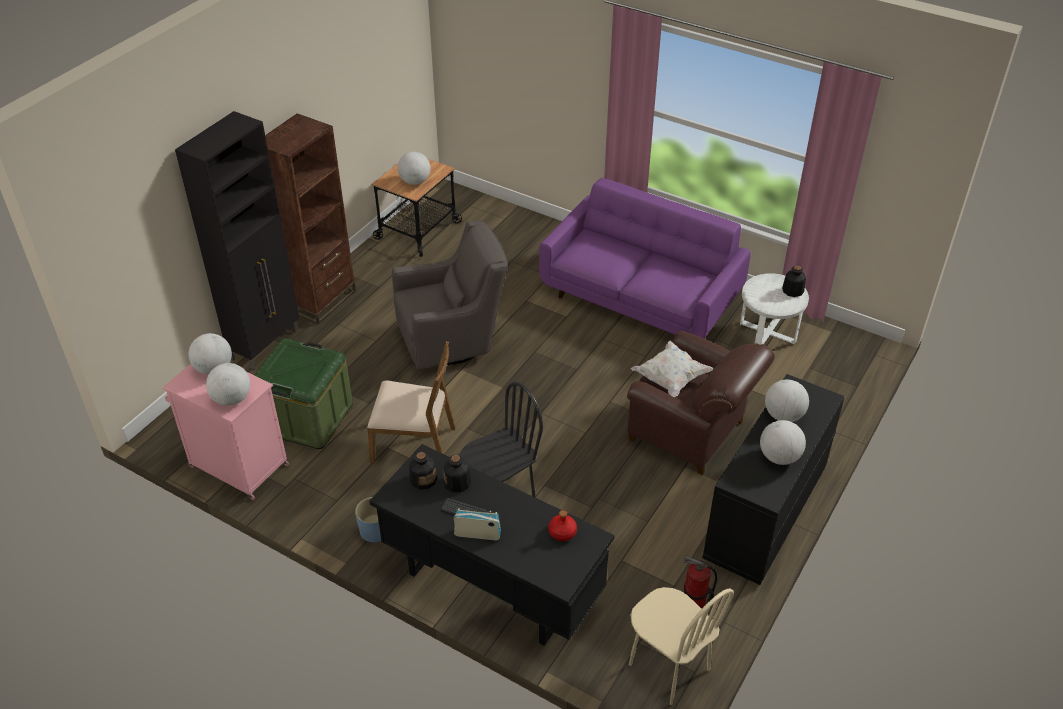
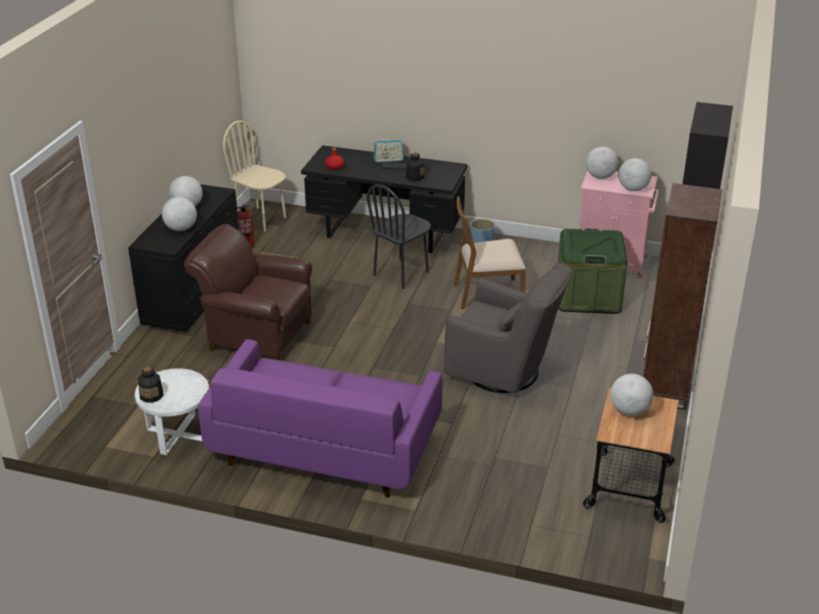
camera: 165 degrees right, 10 degrees down
(423, 479) = (438, 175): bottle -> none
(453, 340) = (505, 372): grey armchair -> grey armchair turned 120 degrees counterclockwise
(670, 378) = (276, 289): white pillow -> none

